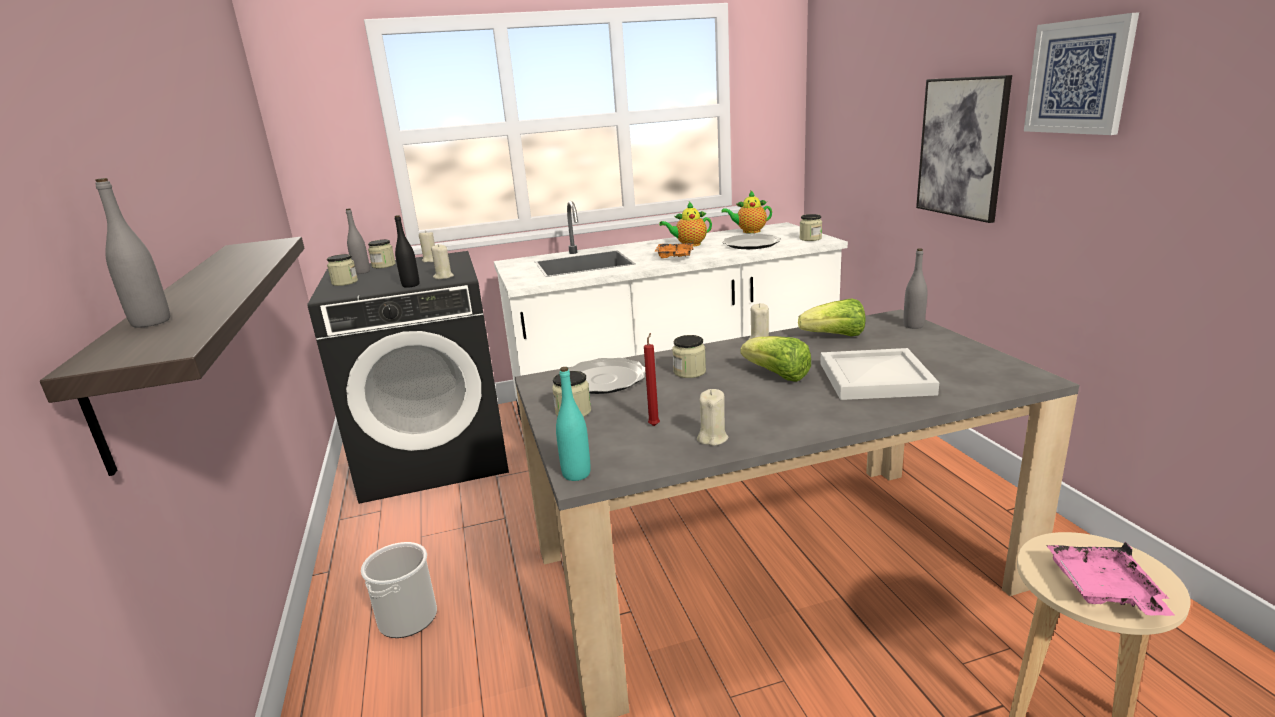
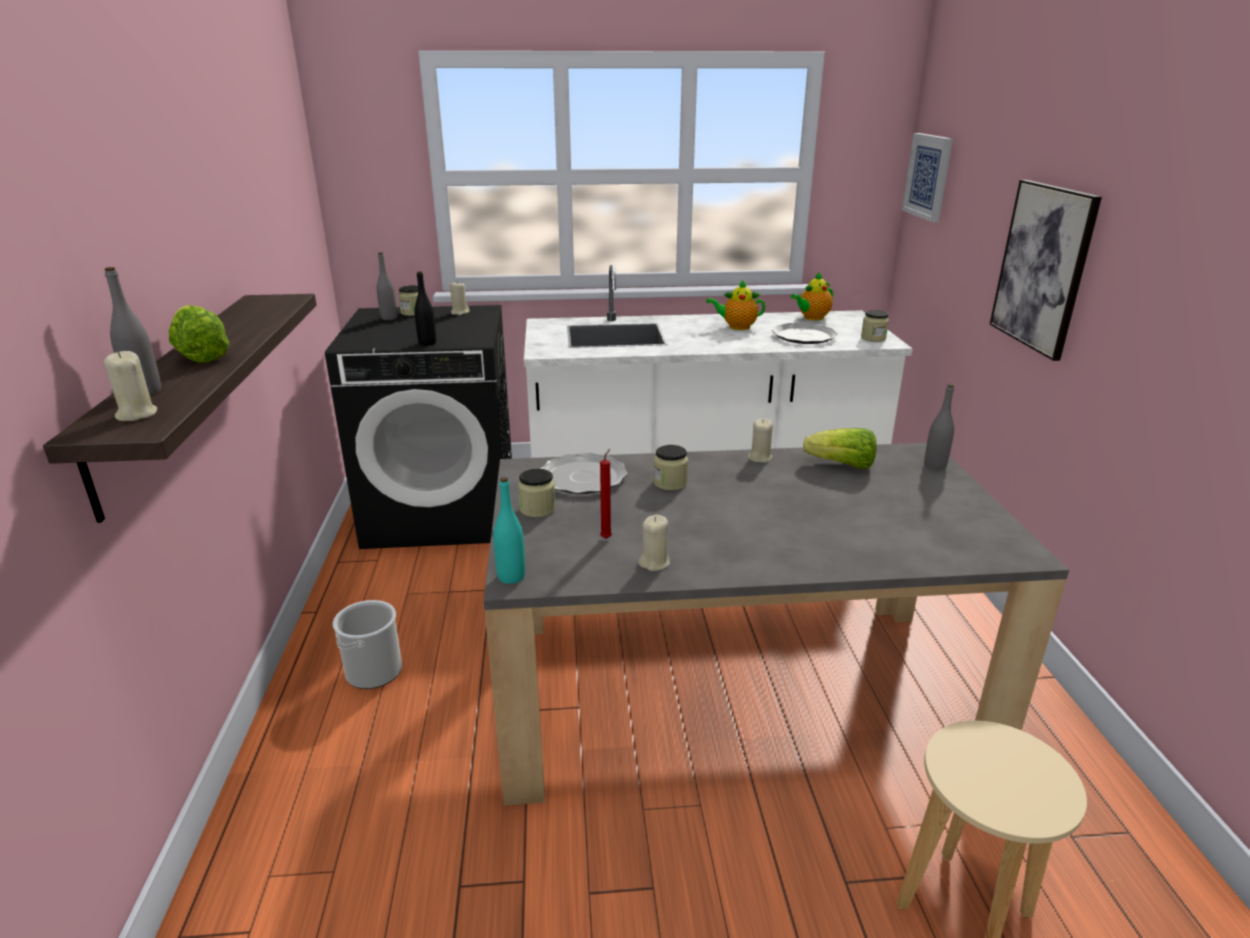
camera: 10 degrees right, 5 degrees up
(345, 282) = (368, 329): jar -> none
(443, 277) = (462, 337): beige candle -> beige candle (136, 414)
(675, 257) = (713, 341): orange tray -> none
(749, 231) = (812, 318): teapot -> teapot turned 45 degrees counterclockwise
(777, 375) = (755, 502): lettuce -> lettuce (201, 355)
(874, 379) = (852, 524): white tray -> none
(1079, 77) = (1163, 217): picture -> picture (928, 176)
(1103, 590) = (998, 789): pink tray -> none

